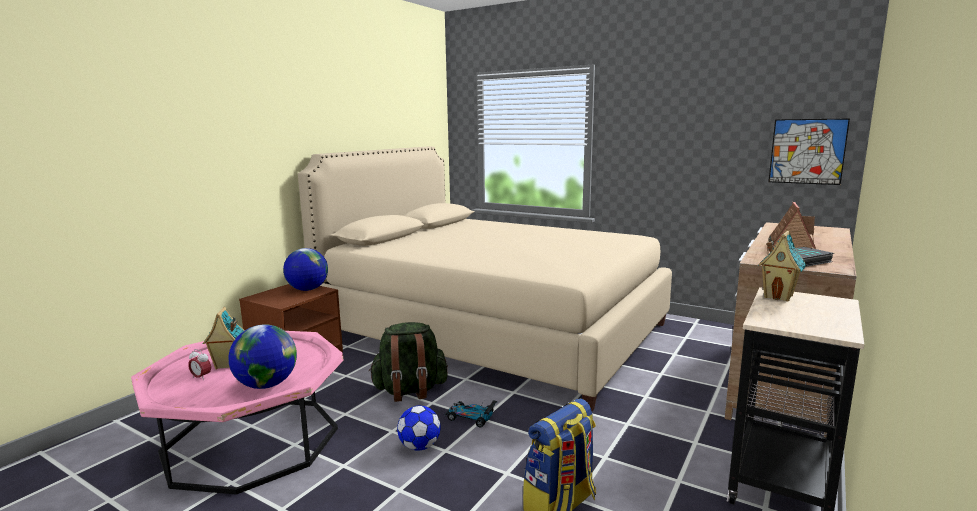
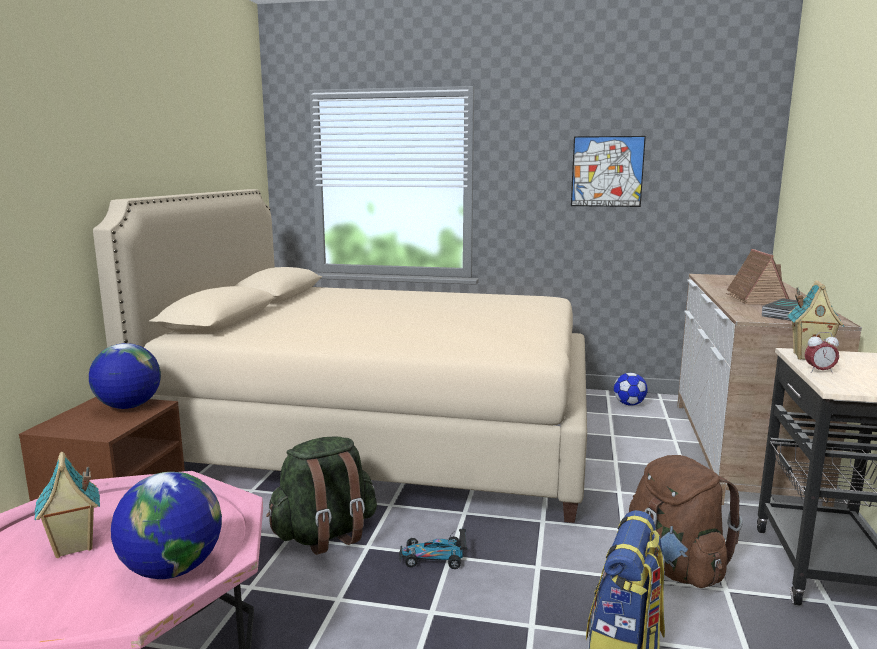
camera: 20 degrees left, 0 degrees up
(201, 377) = (41, 577): alarm clock -> alarm clock (819, 371)
(419, 446) = (393, 614): football -> football (629, 404)
(648, 457) = (675, 567): none -> brown backpack
(807, 151) = (721, 193): picture -> picture (607, 171)

